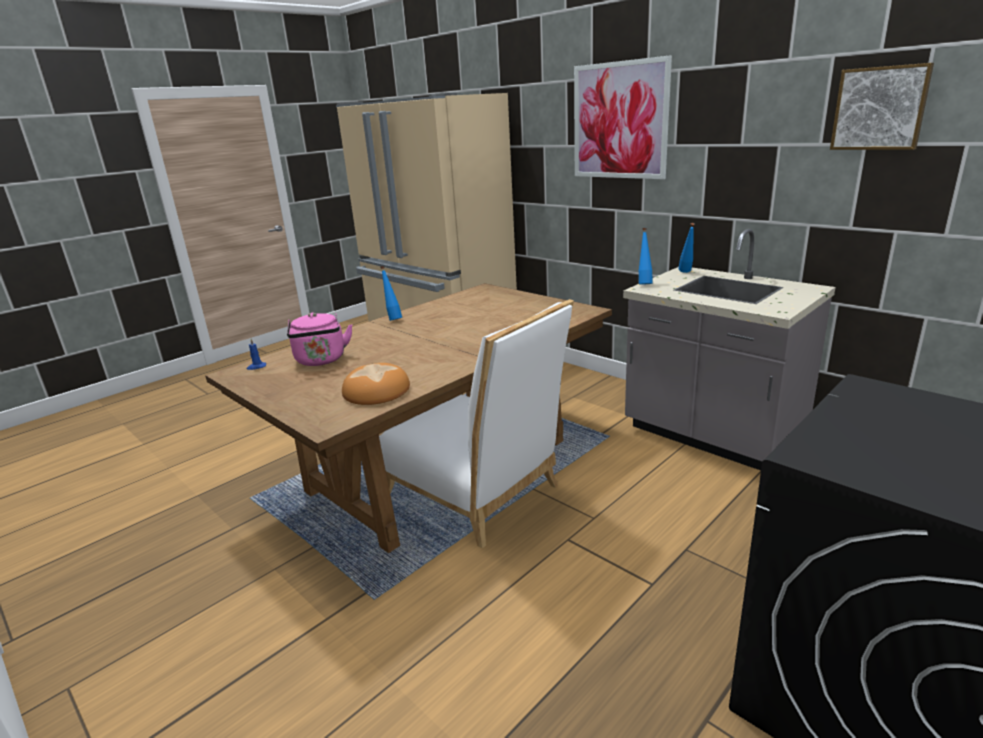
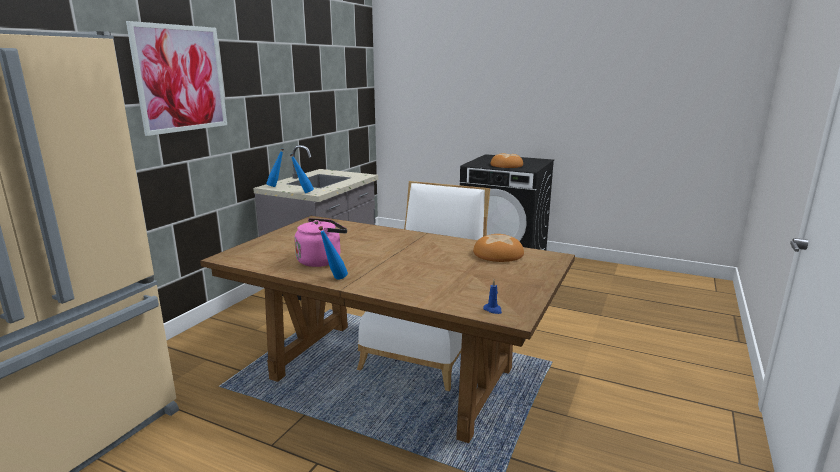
camera: 110 degrees left, 5 degrees down
(321, 361) = (459, 285): pink kettle -> pink kettle (321, 260)
(871, 431) = (506, 165): none -> bread
(880, 108) = (312, 73): picture -> none

